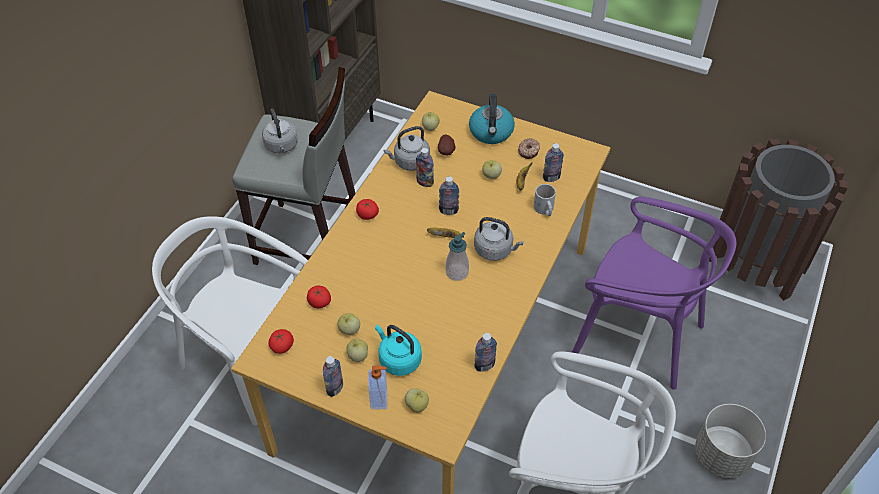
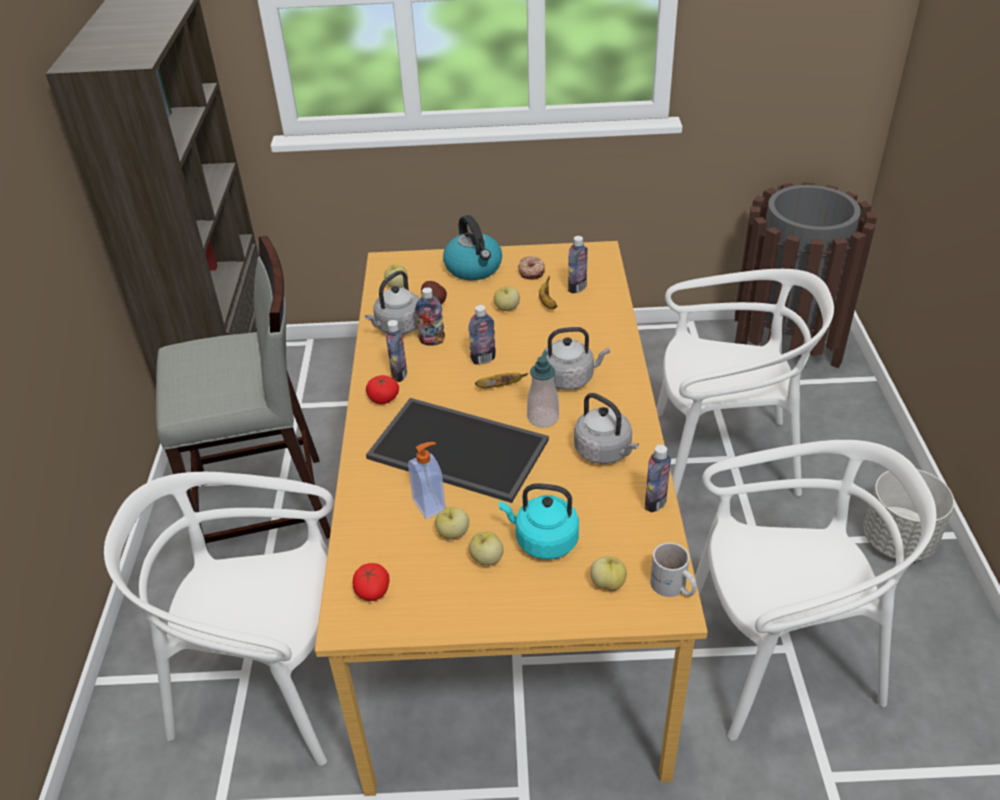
camera: 25 degrees left, 10 degrees down
(282, 146) = (209, 371): grey kettle -> grey kettle (605, 452)
(319, 302) = (388, 517): tomato -> none
(335, 388) = (484, 611): bottle -> bottle (399, 374)
(380, 399) = (554, 597): soap dispenser -> soap dispenser (430, 505)
(387, 272) = (455, 450): none -> tray
(544, 210) = (594, 320): white mug -> white mug (672, 588)
(637, 335) = (722, 457): purple chair -> white chair

